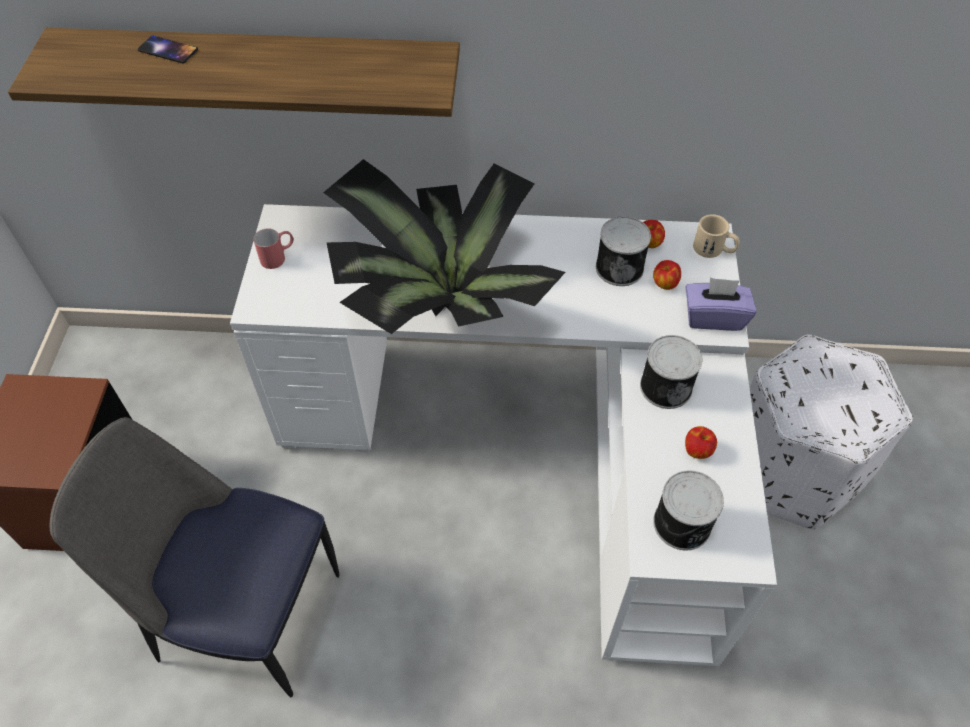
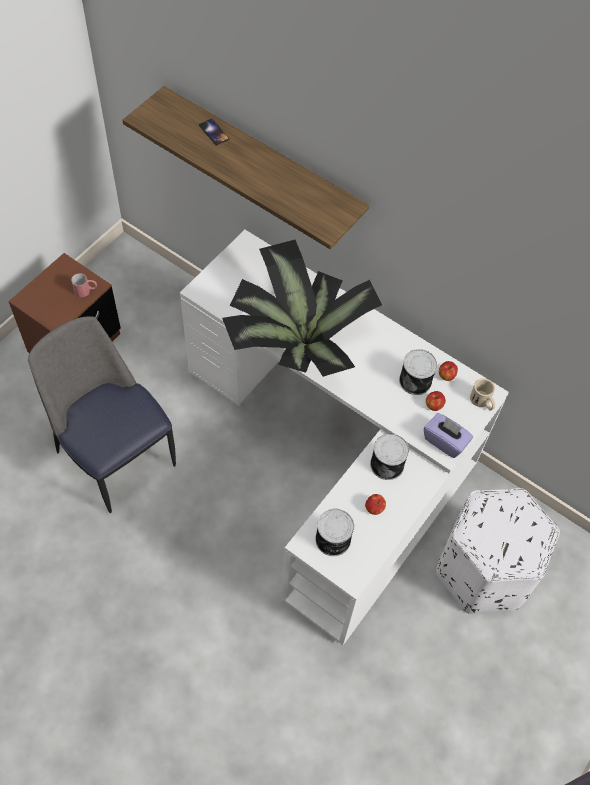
camera: 30 degrees right, 5 degrees up
(278, 256) = (230, 267): red mug -> red mug (86, 291)

